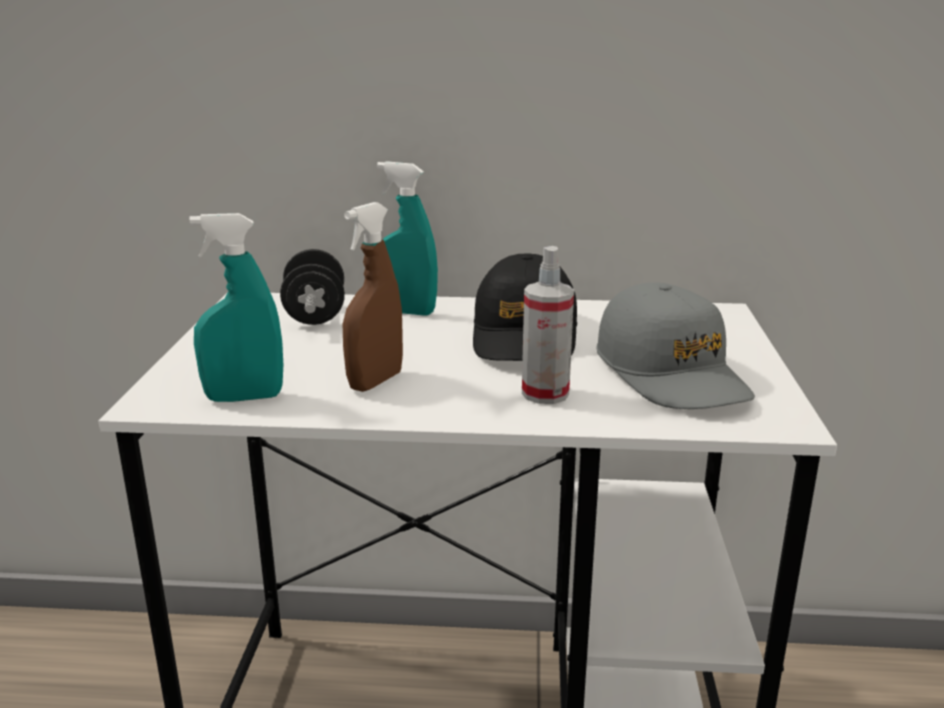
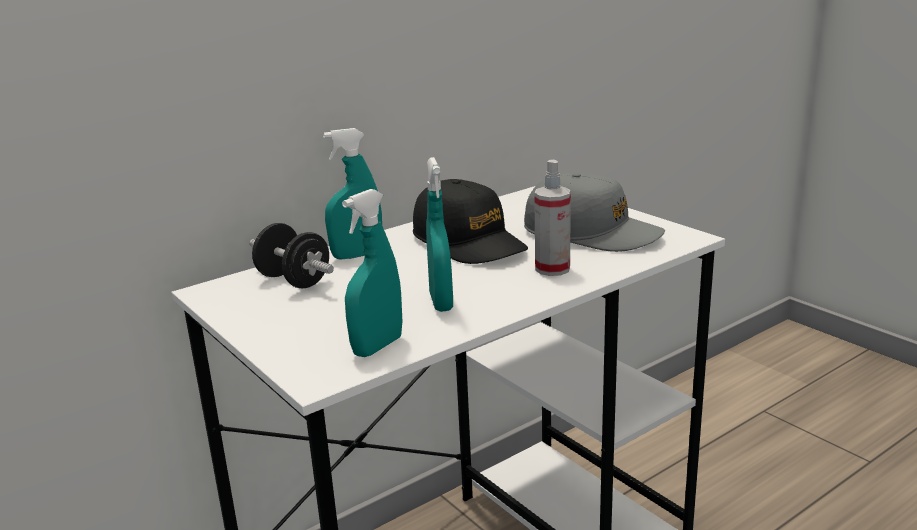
camera: 40 degrees left, 0 degrees up
(375, 382) = (441, 302): brown spray bottle -> turquoise spray bottle

